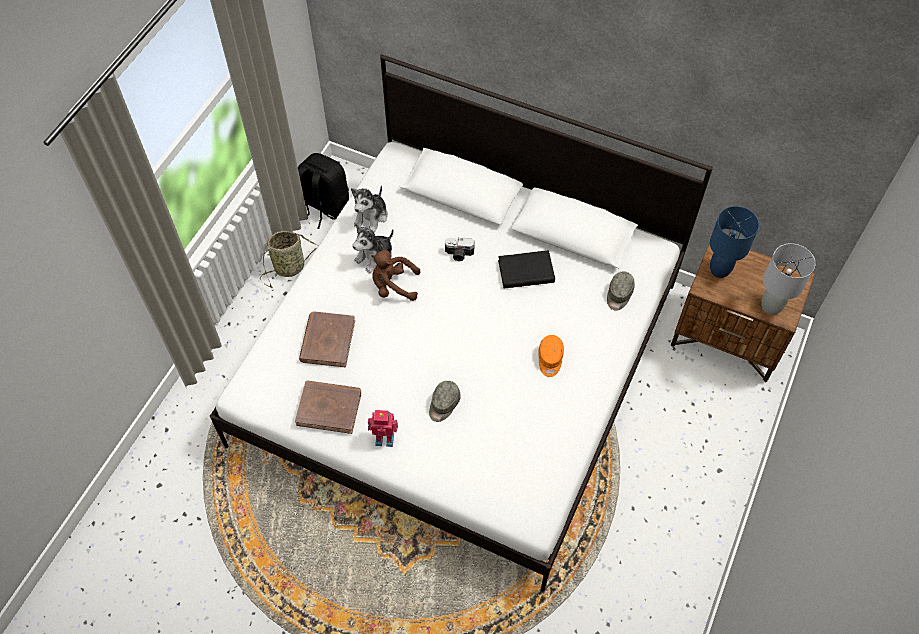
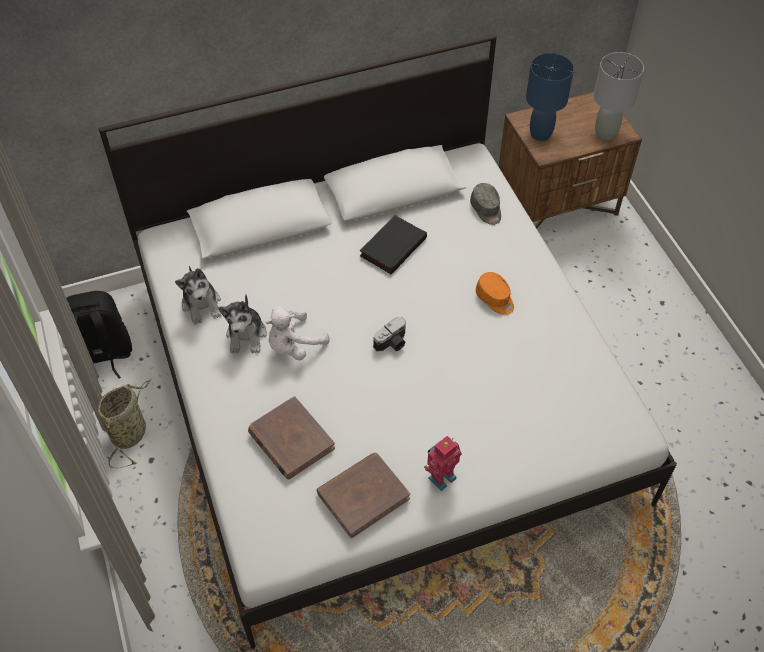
camera: 45 degrees left, 5 degrees down
(393, 286) = (294, 346): brown plush toy -> white plush toy
(443, 404) = (456, 406): grey cap -> none
(459, 254) = (320, 276): camera -> camera (392, 343)

